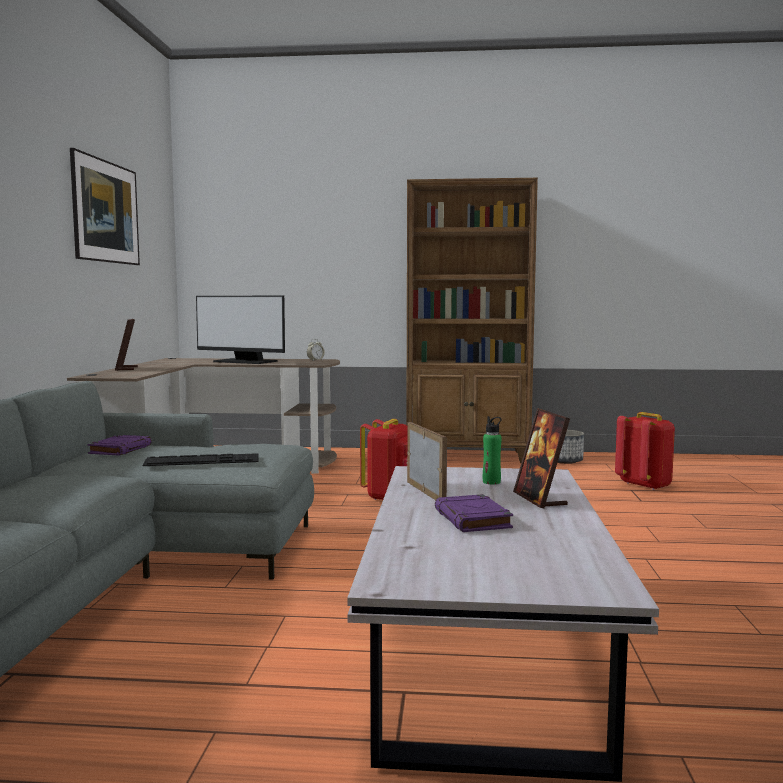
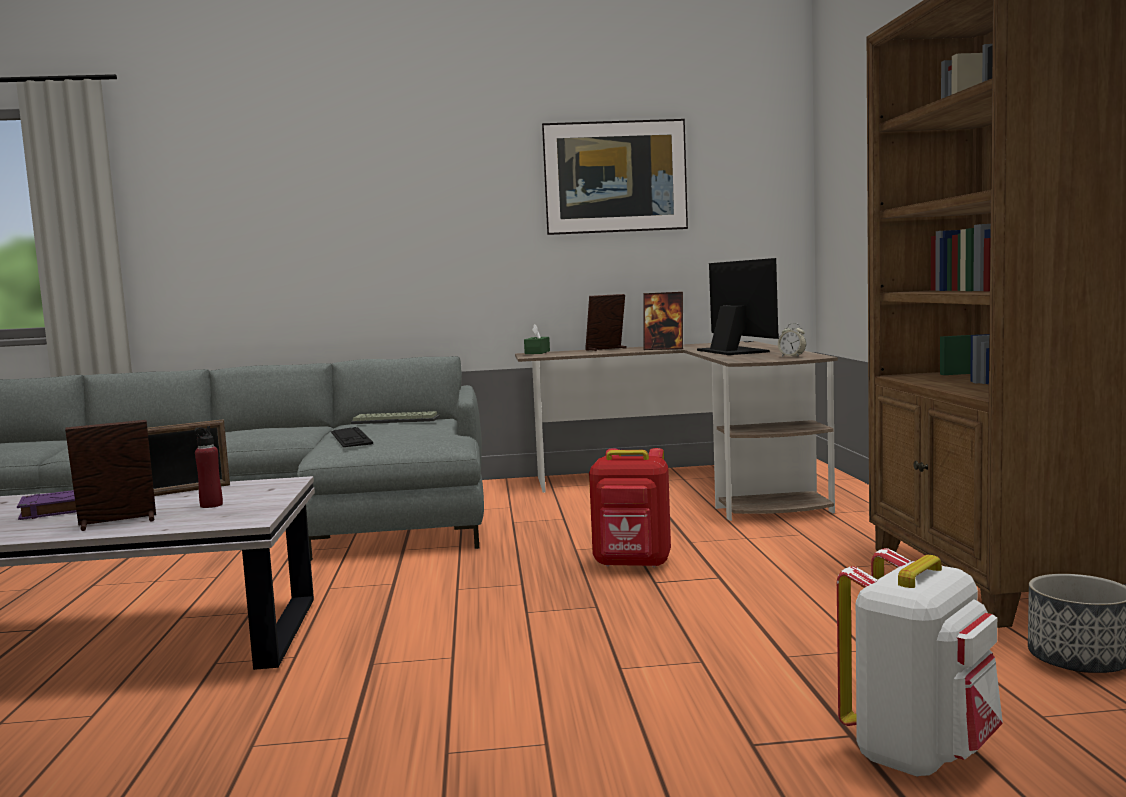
camera: 80 degrees right, 0 degrees up
(99, 374) = (537, 352): none -> green tissue box
(120, 449) = (397, 420): purple book -> keyboard
(173, 365) = (664, 349): none -> picture frame
(244, 361) = (733, 351): monitor -> monitor turned 150 degrees clockwise
(491, 482) = (211, 505): green bottle -> red bottle
(645, 485) = (920, 754): red backpack -> white backpack

